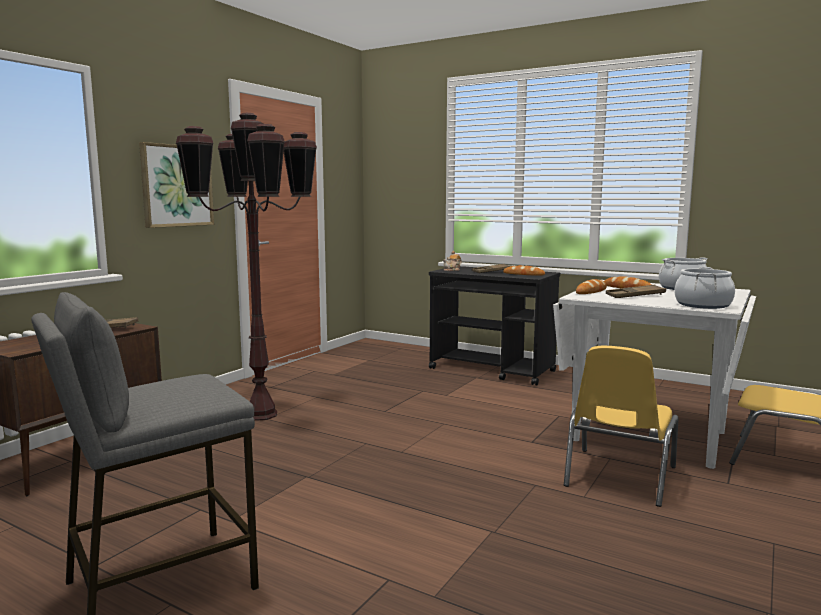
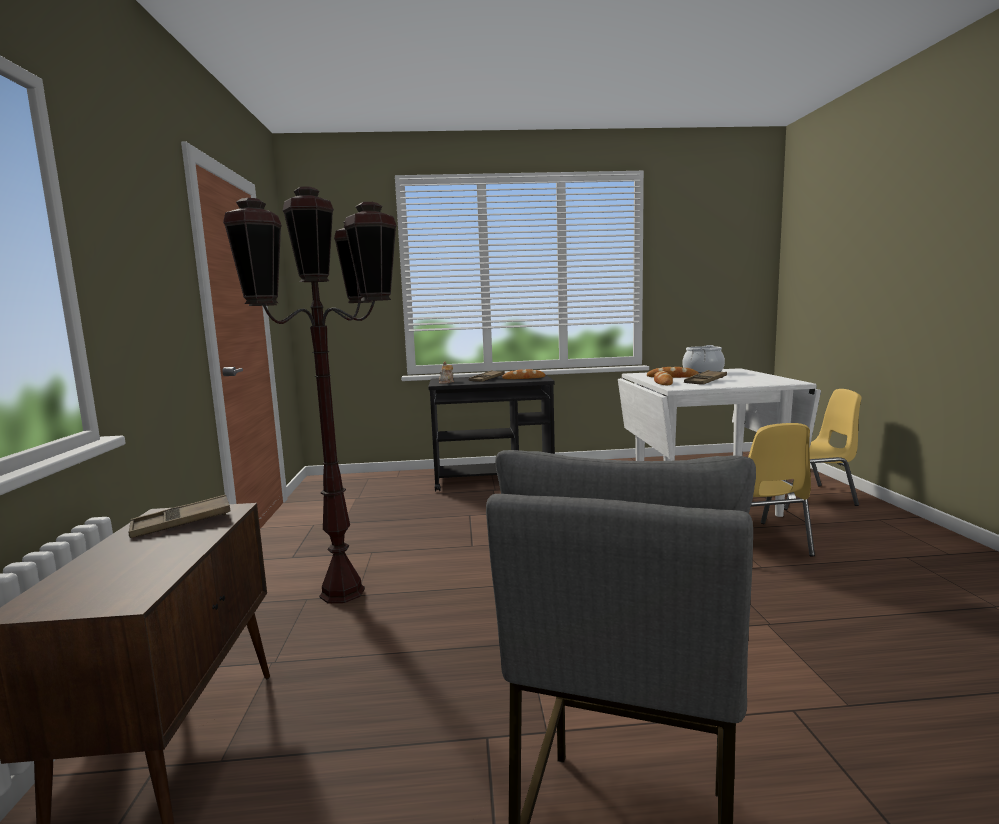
camera: 35 degrees left, 0 degrees up
(176, 186) = (153, 292): picture -> none
(703, 305) = (772, 381): cooking pot -> none

